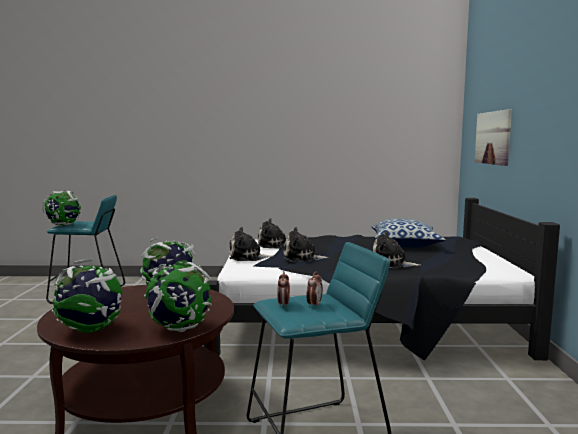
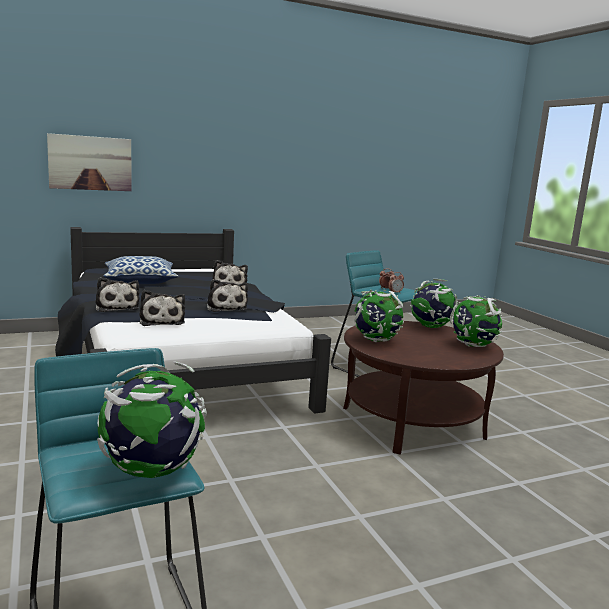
camera: 115 degrees left, 5 degrees up
(248, 257) = (234, 326): plush toy -> plush toy (117, 307)

